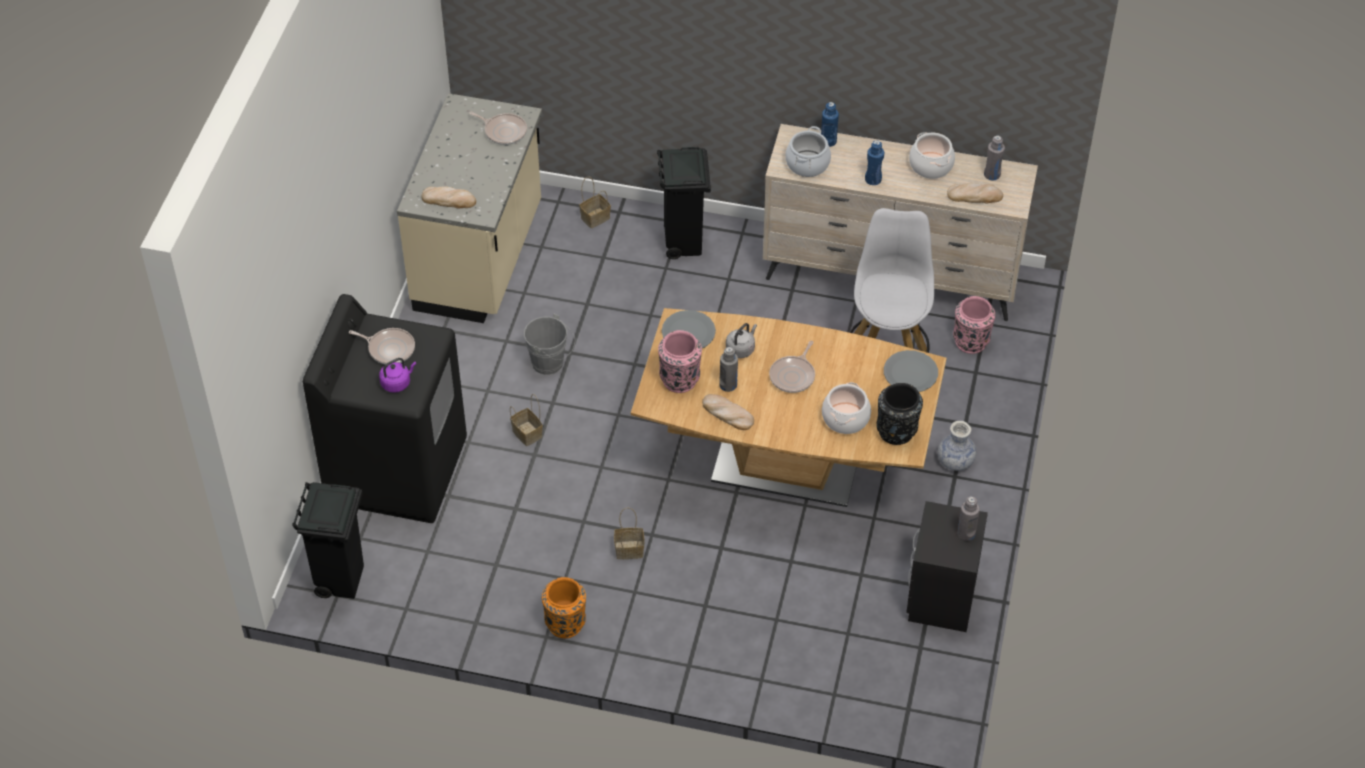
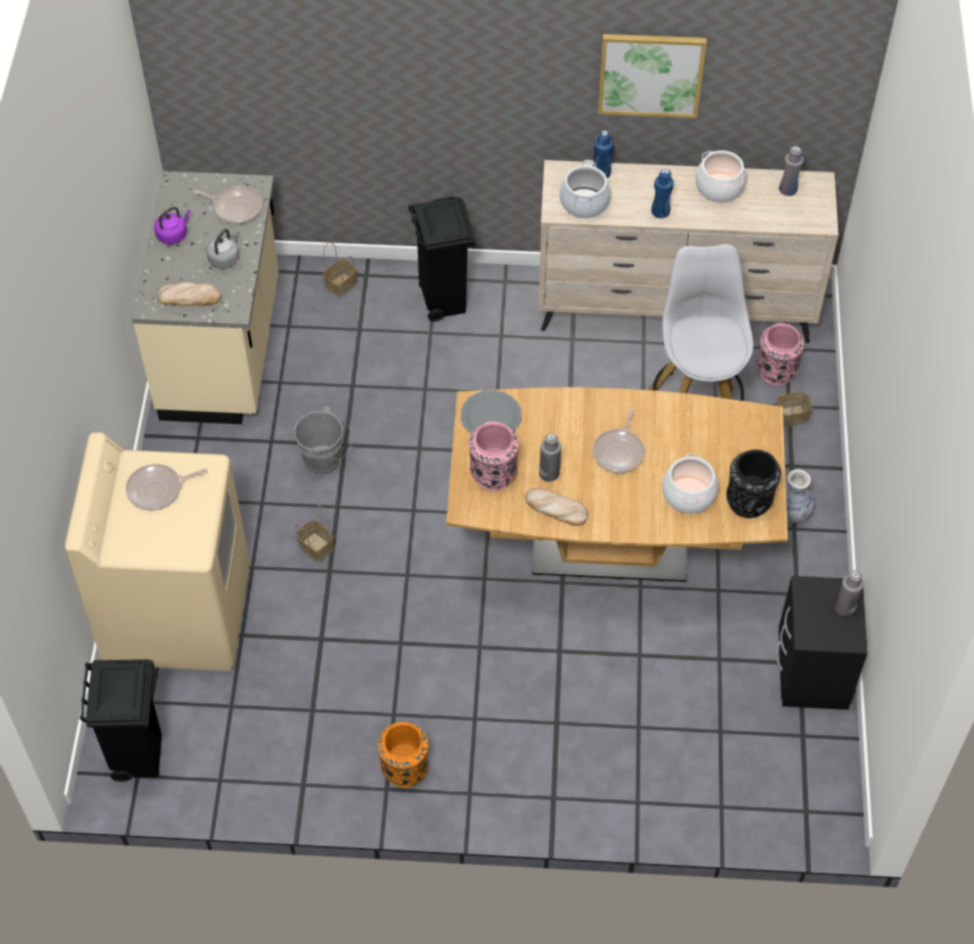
camera: 10 degrees left, 5 degrees up
(389, 348) = (158, 490): frying pan -> frying pan turned 150 degrees clockwise
(397, 383) = (175, 531): purple kettle -> purple kettle (173, 235)
(397, 470) = (178, 613): black washing machine -> beige washing machine
(628, 550) = (457, 670): basket -> basket (790, 417)
(741, 349) = (554, 428): grey kettle -> grey kettle (225, 258)
(875, 56) = (651, 74): none -> picture
(910, 373) = (748, 430): grey plate -> none
(974, 195) = (775, 215): bread -> none

